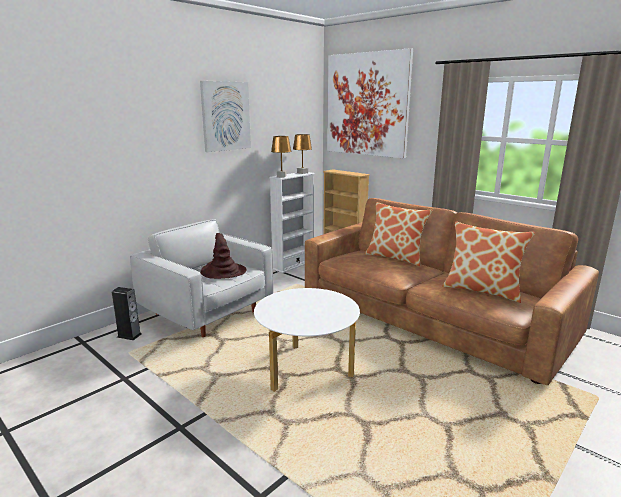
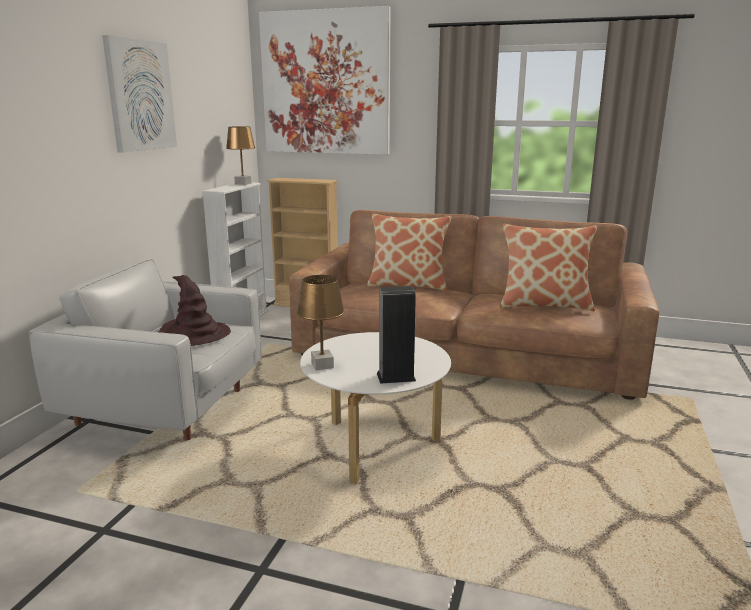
camera: 25 degrees left, 0 degrees up
(129, 335) = (54, 466): speaker -> speaker (396, 377)
(281, 176) = (220, 189): brown table lamp -> brown table lamp (322, 365)

